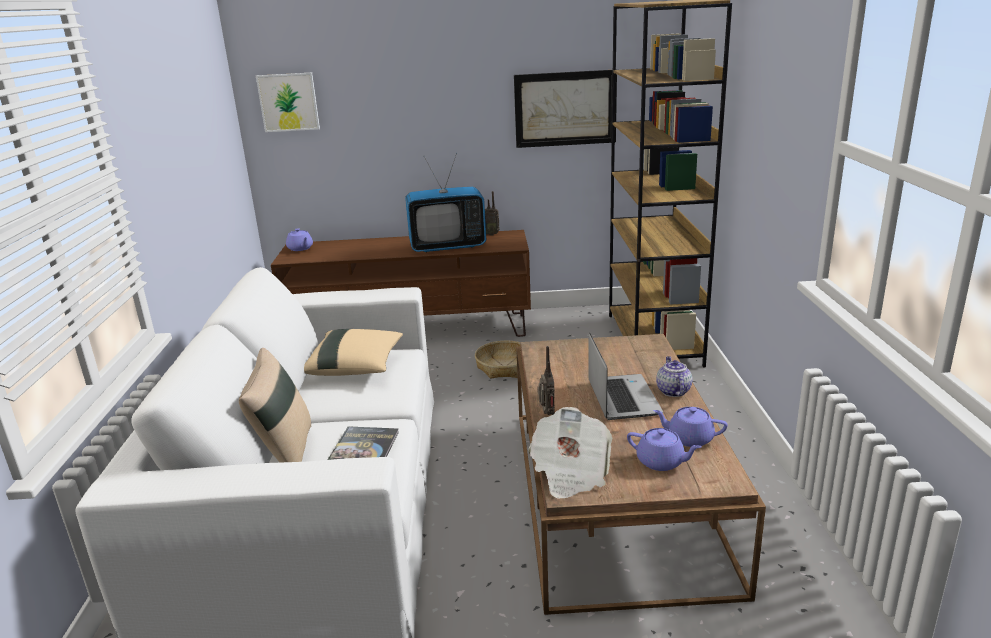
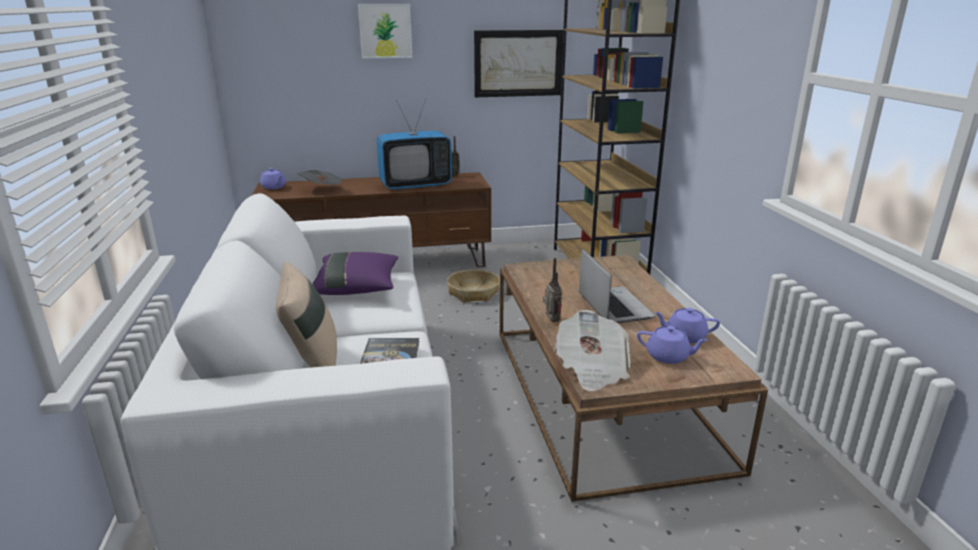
camera: 10 degrees left, 0 degrees up
(288, 102) = (262, 47): picture -> picture (385, 31)
(349, 252) = (323, 190): none -> newspaper
(356, 367) = (357, 288): beige pillow -> purple pillow
(672, 391) = (654, 299): teapot -> none

